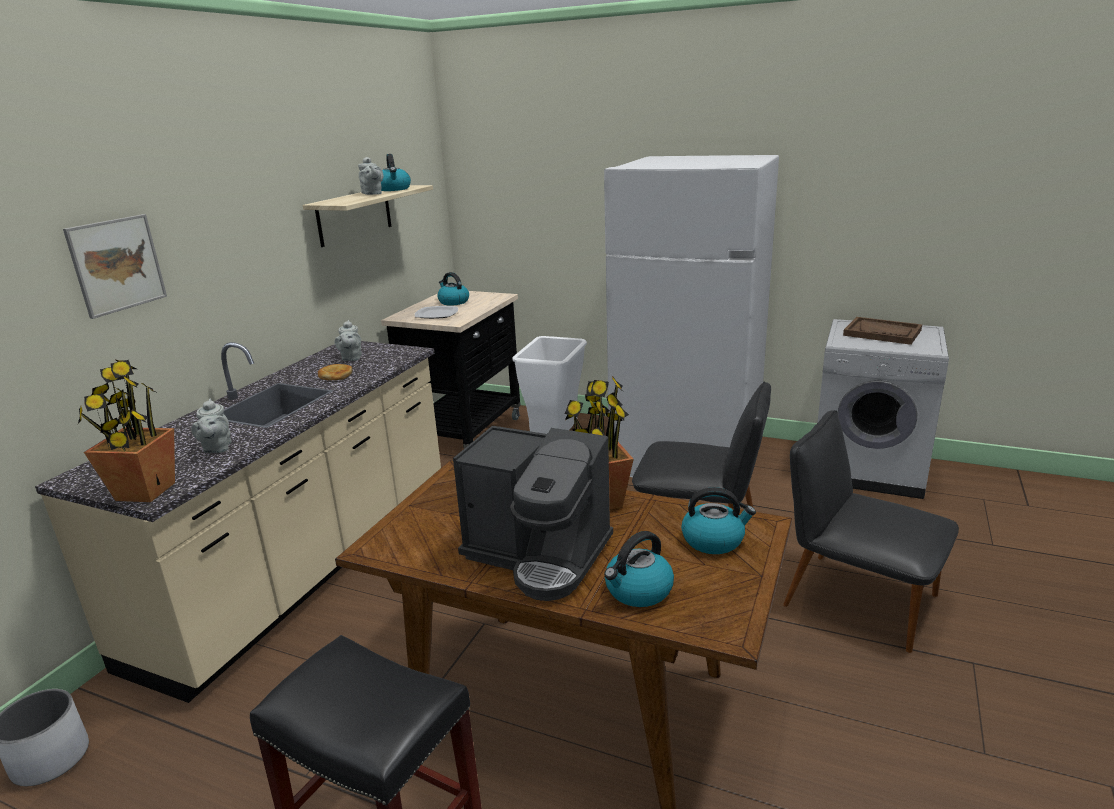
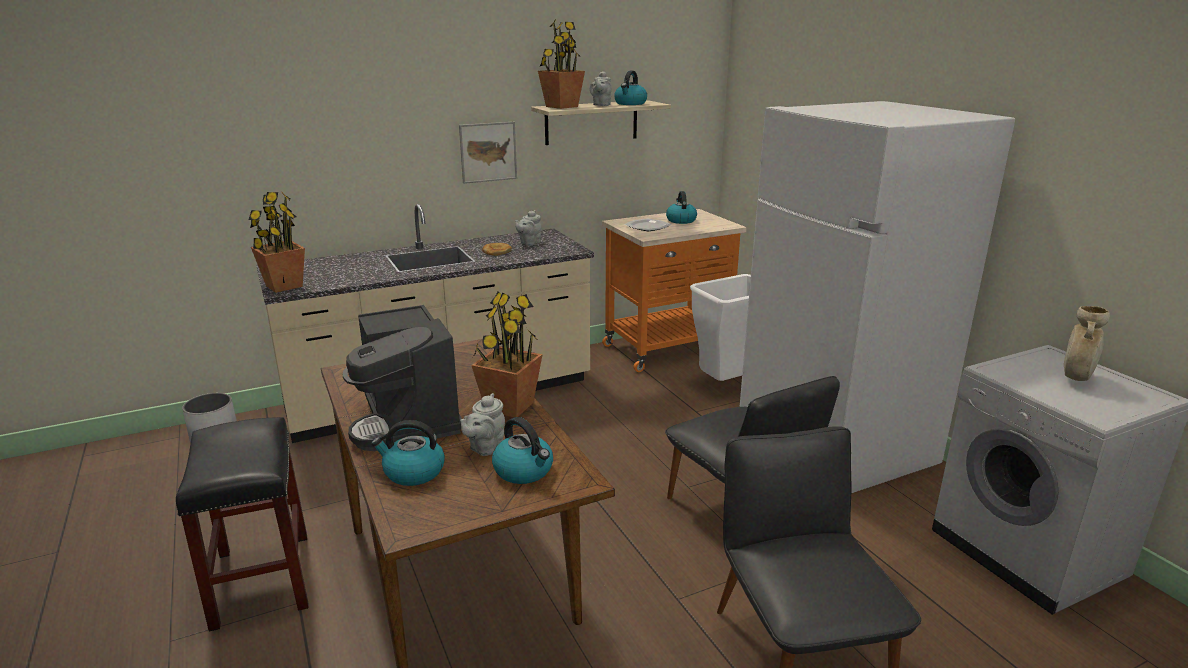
camera: 40 degrees right, 0 degrees up
(117, 265) = (346, 130): picture -> picture (488, 152)
(217, 448) = (353, 275): grey teapot -> grey teapot (484, 448)
(338, 200) = (561, 106): none -> potted plant
(464, 433) = (666, 348): black cart -> orange cart
(882, 333) = (1076, 378): brown tray -> beige vase

